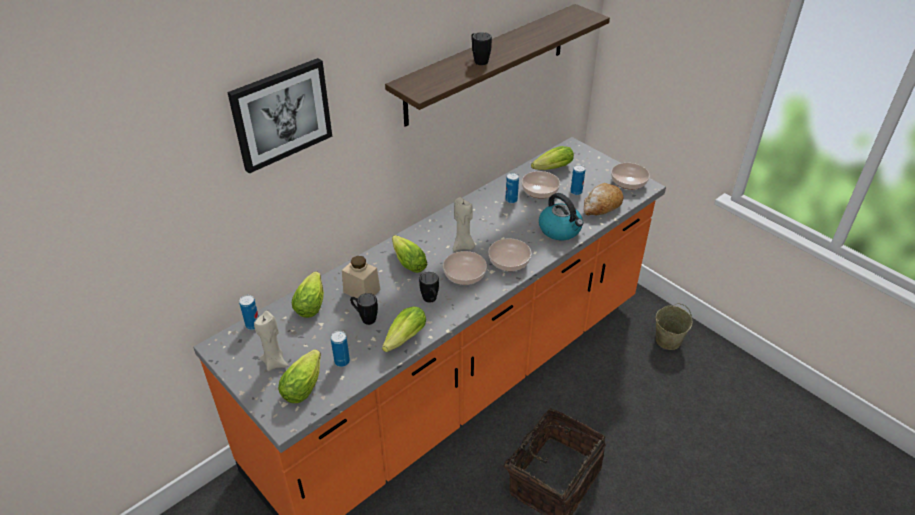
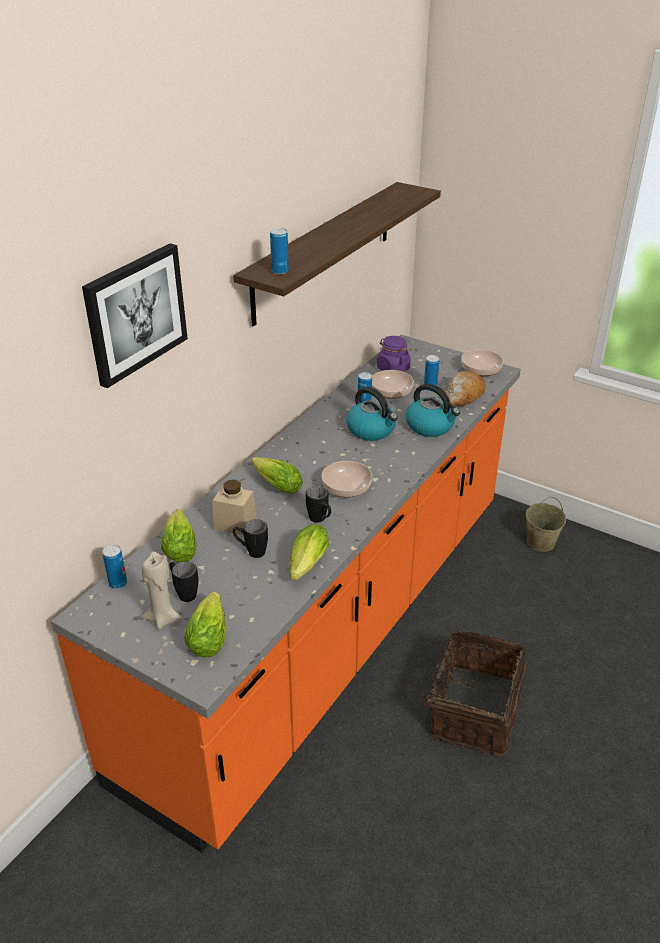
camera: 15 degrees left, 5 degrees down
(342, 361) = (244, 602): can -> can (280, 271)
(463, 246) = (332, 459): beige candle -> none
(479, 60) = (325, 241): black mug -> black mug (184, 592)
(508, 225) = (372, 430): none -> kettle
(508, 261) = (389, 466): bowl -> none
(550, 169) = (393, 368): lettuce -> purple jar

